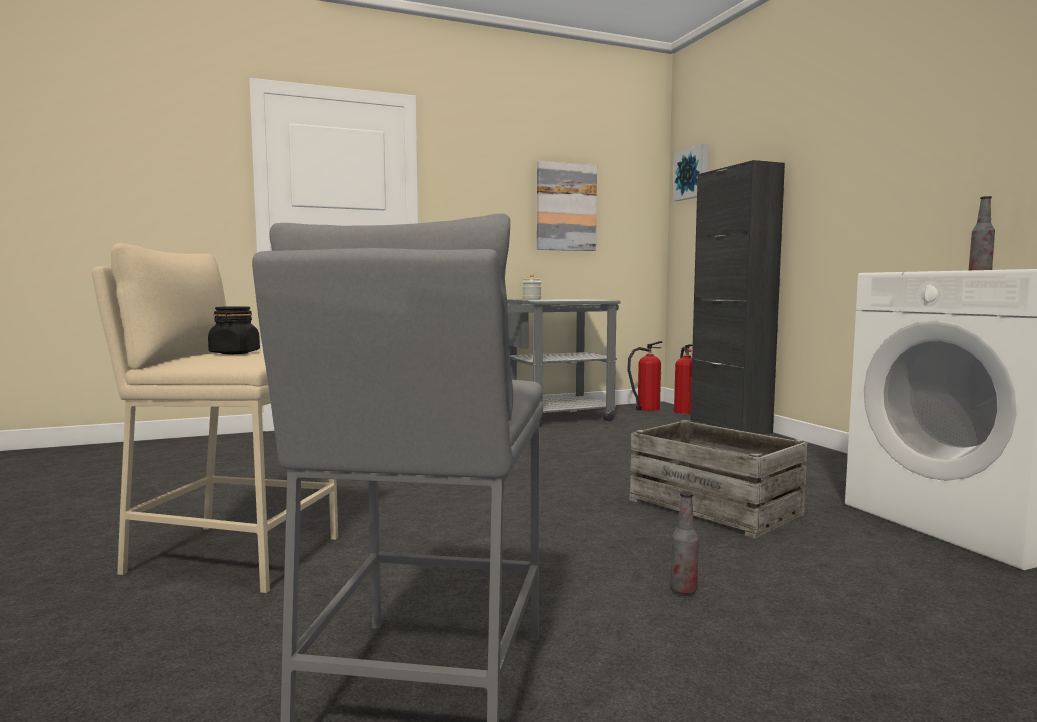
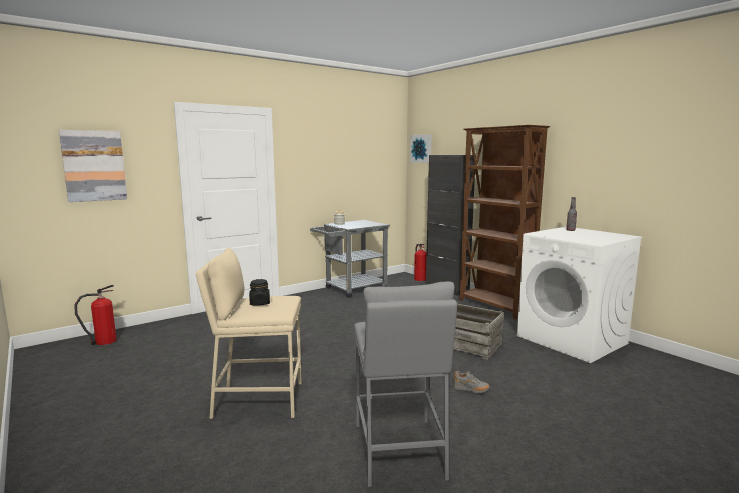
camera: 15 degrees left, 5 degrees up
(566, 207) = (354, 168): picture -> picture (94, 166)
(647, 409) = (399, 278): fire extinguisher -> fire extinguisher (103, 342)
(683, 590) = (470, 390): bottle -> grey shoe
(816, 456) = (495, 307): none -> brown bookcase

